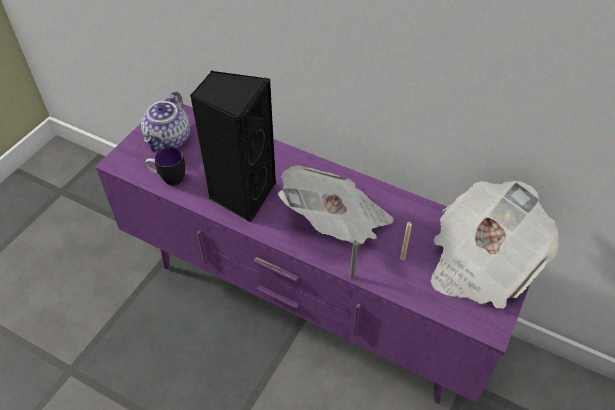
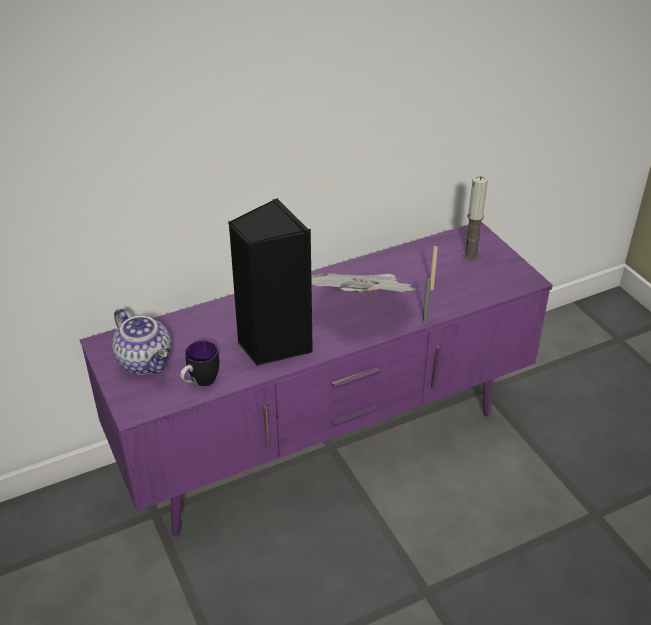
camera: 55 degrees left, 10 degrees down
(481, 262) = (470, 255): newspaper -> candle

